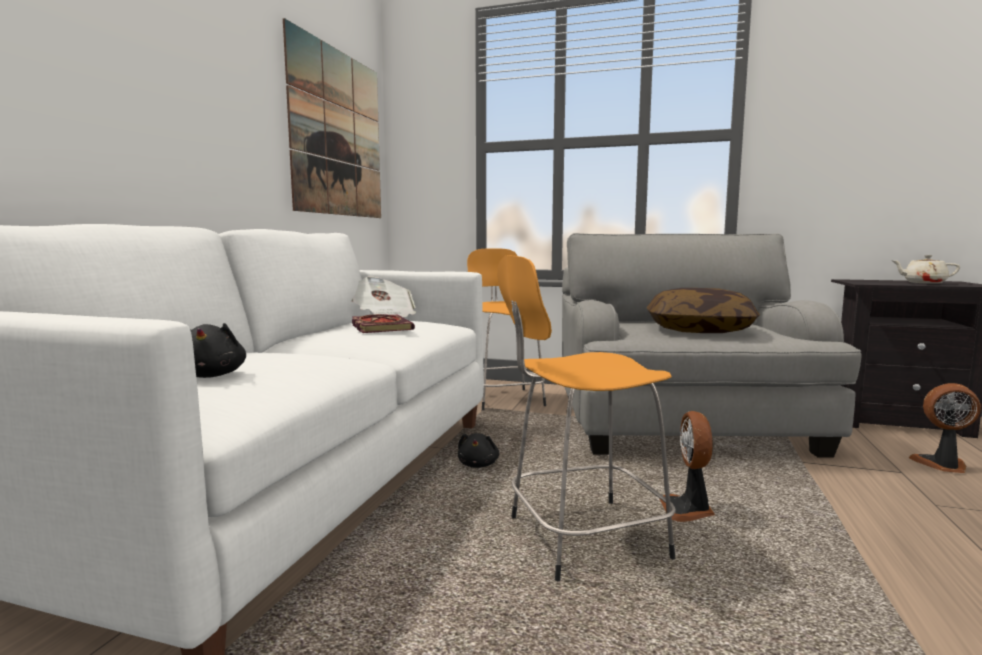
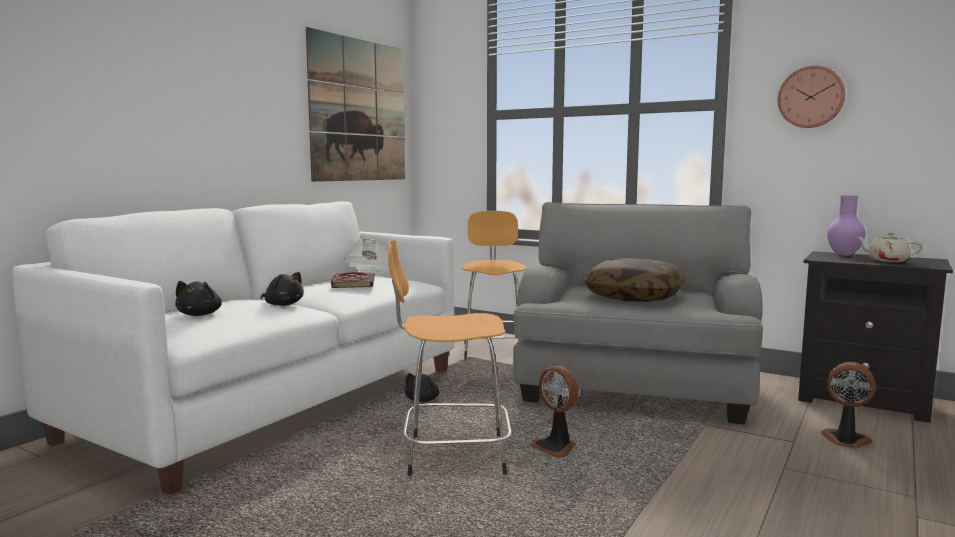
camera: 15 degrees right, 0 degrees up
(320, 356) = (283, 305): none -> black plush toy
(687, 510) = (555, 447): fan -> fan turned 60 degrees counterclockwise
(830, 126) = (811, 97): none -> wall clock
(869, 280) = (843, 255): none -> purple vase

